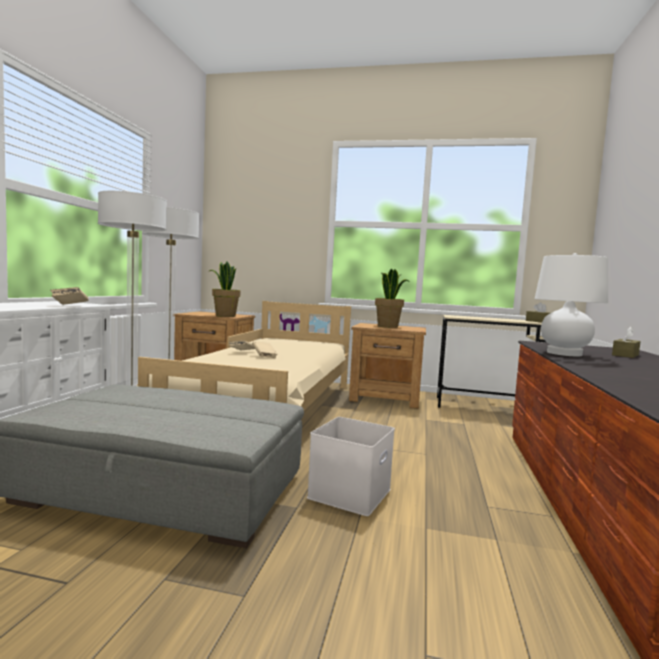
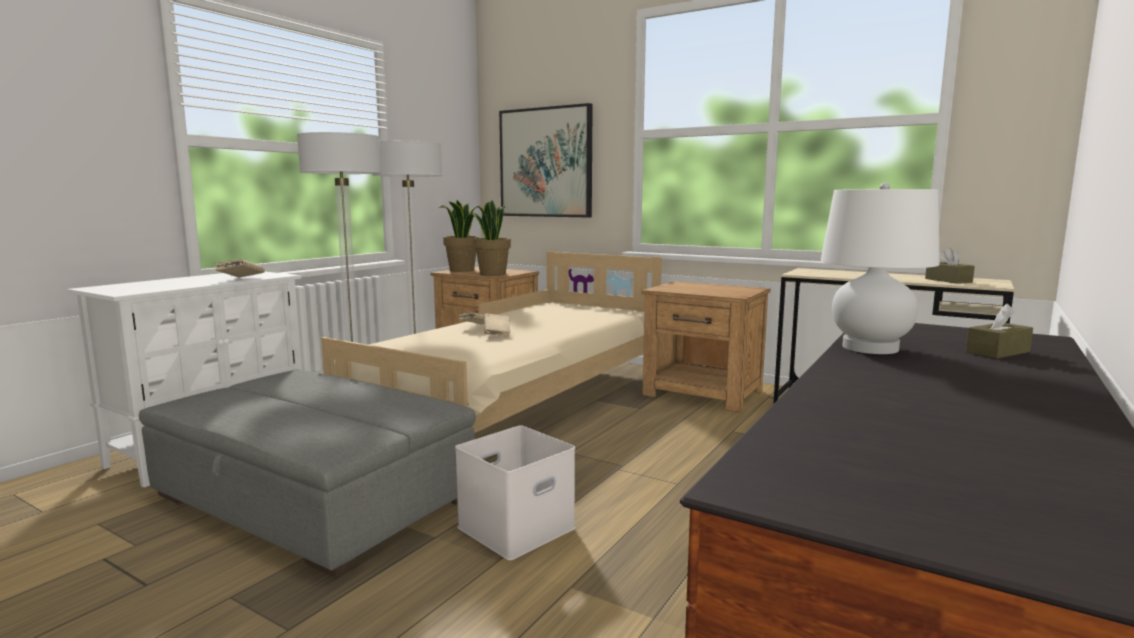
camera: 20 degrees right, 5 degrees up
(259, 238) = (546, 163): none -> picture
(388, 326) = (704, 288): potted plant -> potted plant (462, 270)

